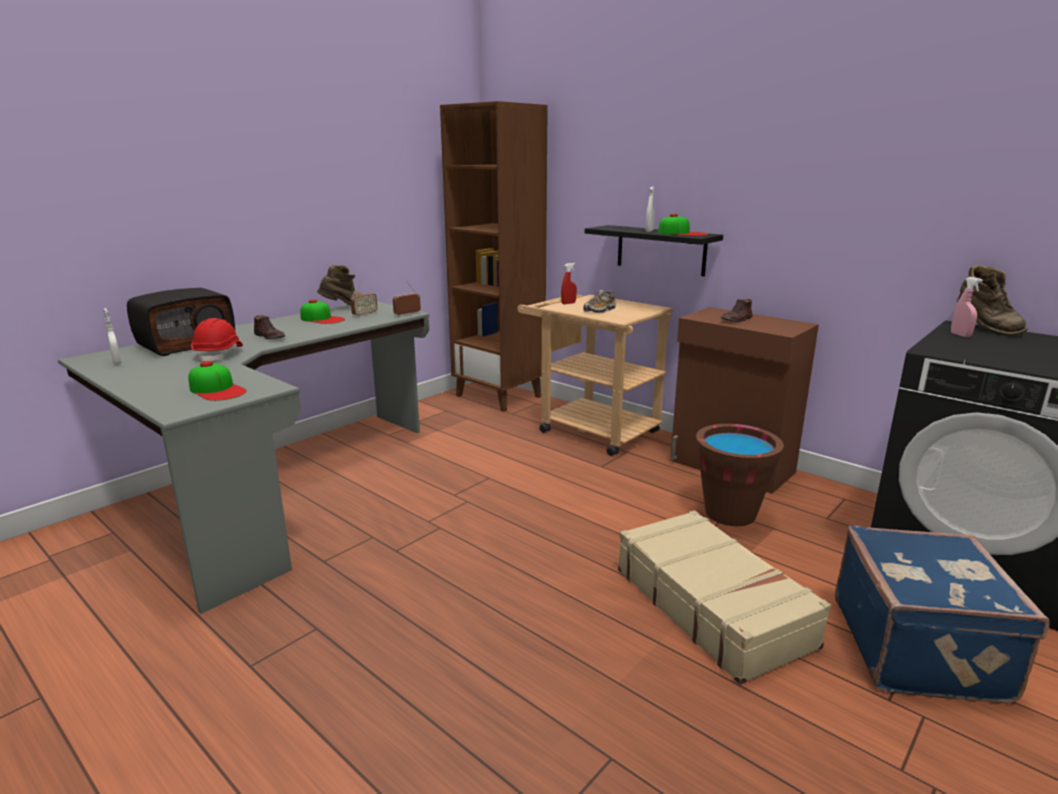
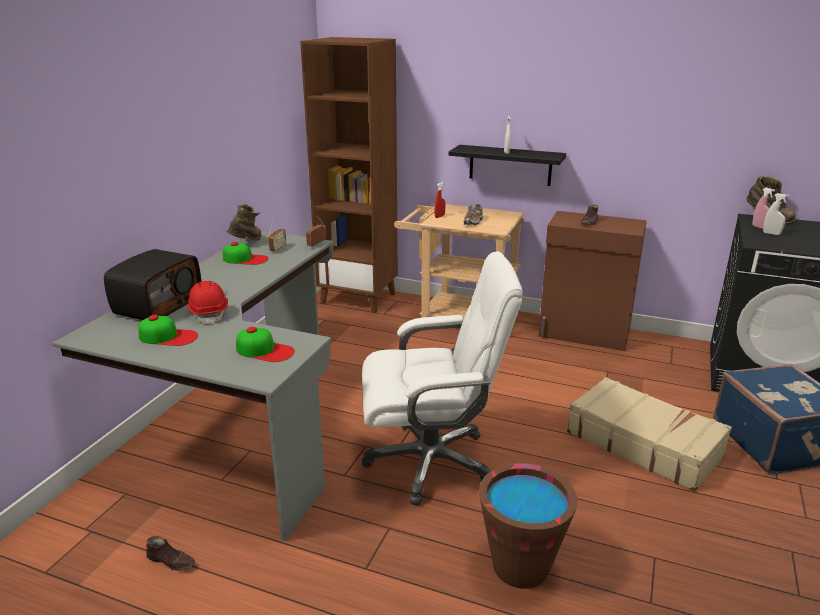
camera: 20 degrees left, 5 degrees up
(117, 362) = (122, 336): white spray bottle -> white spray bottle (771, 233)
(270, 337) = (227, 286): brown shoe -> brown shoe (172, 560)
(428, 568) = (432, 461): none -> white office chair
(682, 233) = (536, 154): cap -> cap (168, 336)
(730, 513) = (608, 372): brown bucket -> brown bucket (520, 566)

